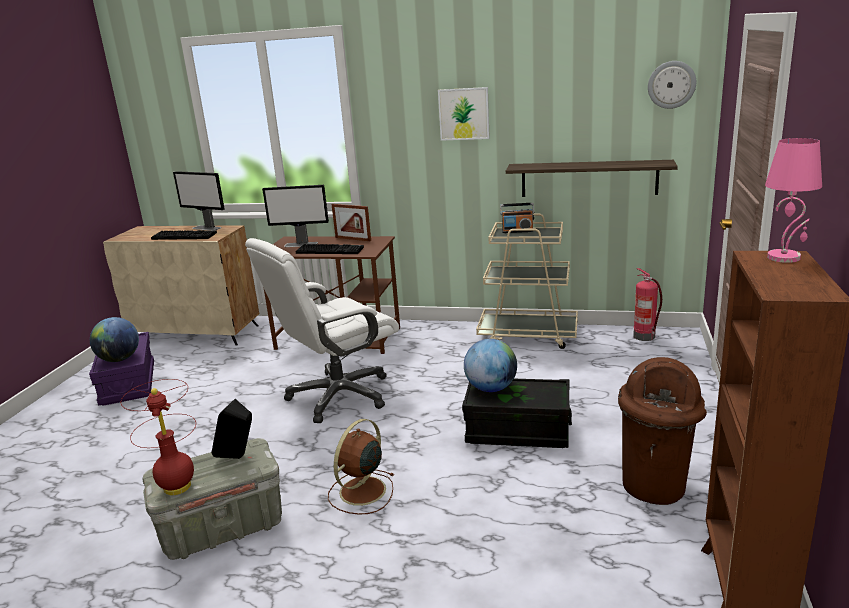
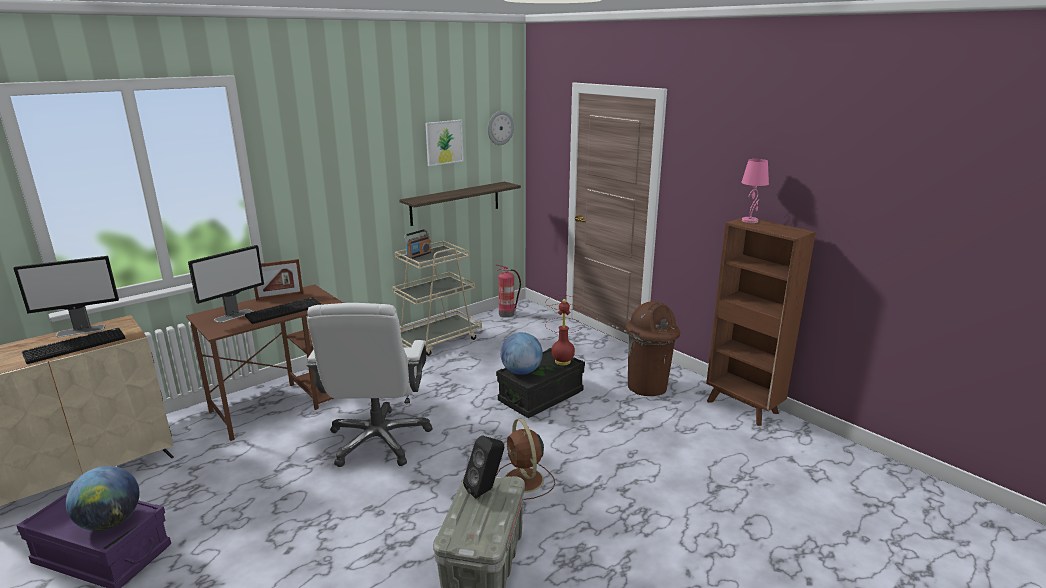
camera: 55 degrees left, 0 degrees up
(177, 487) = (489, 532): red table lamp -> red table lamp (563, 361)
(464, 114) = (360, 159): picture -> picture (444, 142)

